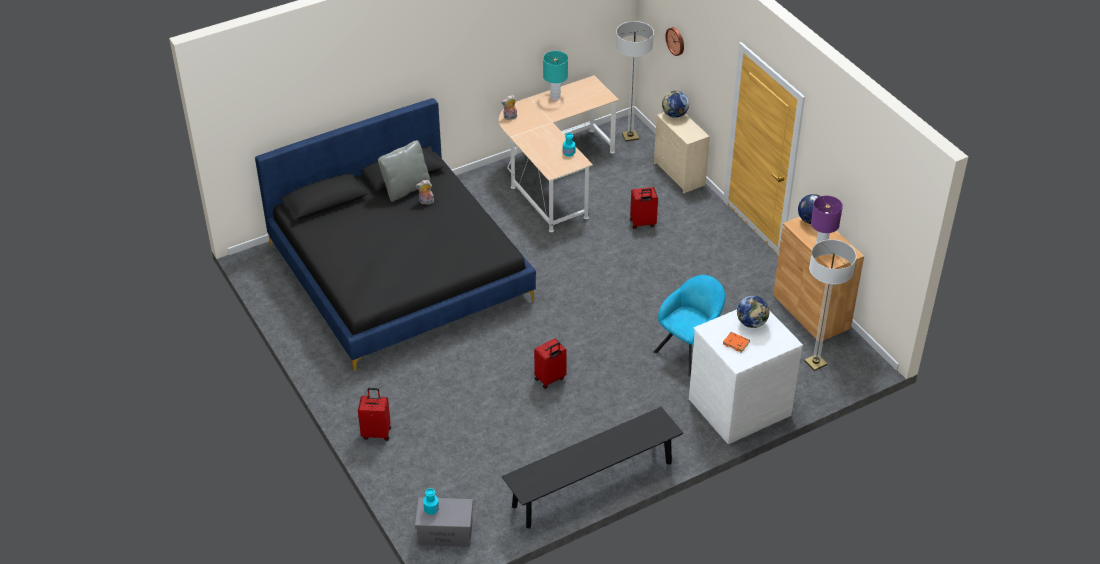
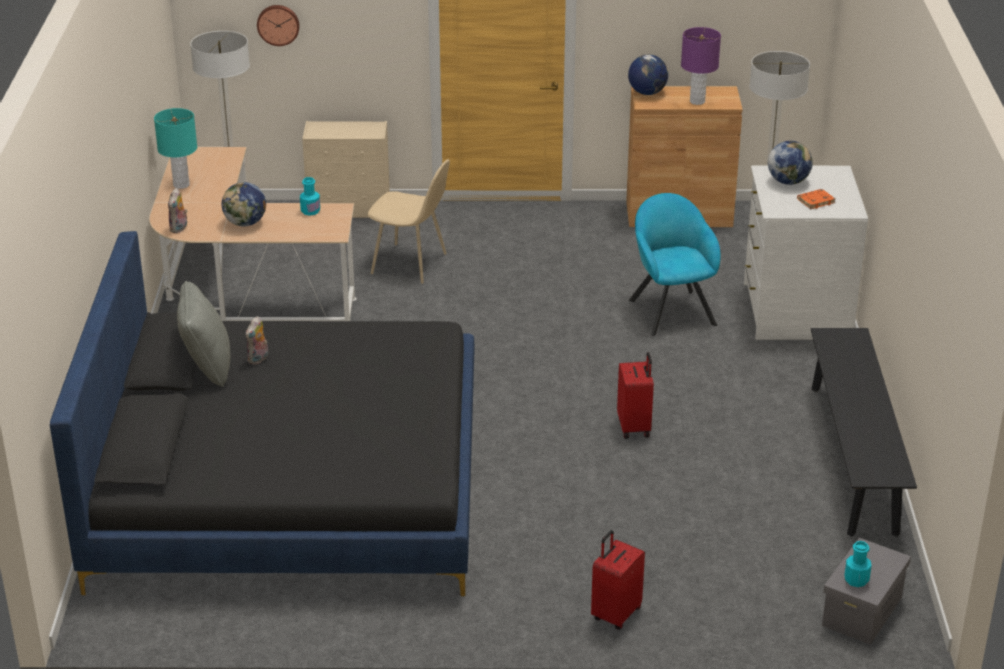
camera: 60 degrees left, 10 degrees down
(642, 223) = (411, 264): red suitcase -> beige chair
(674, 115) = (318, 128): globe -> globe (245, 223)

